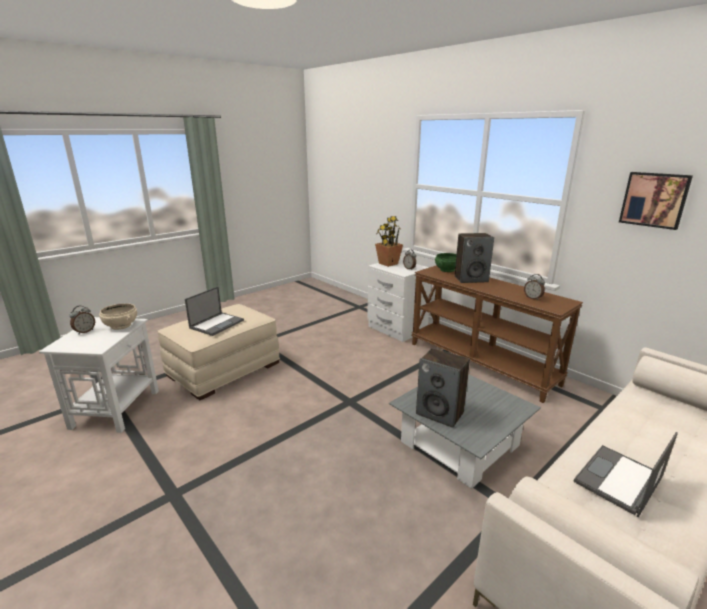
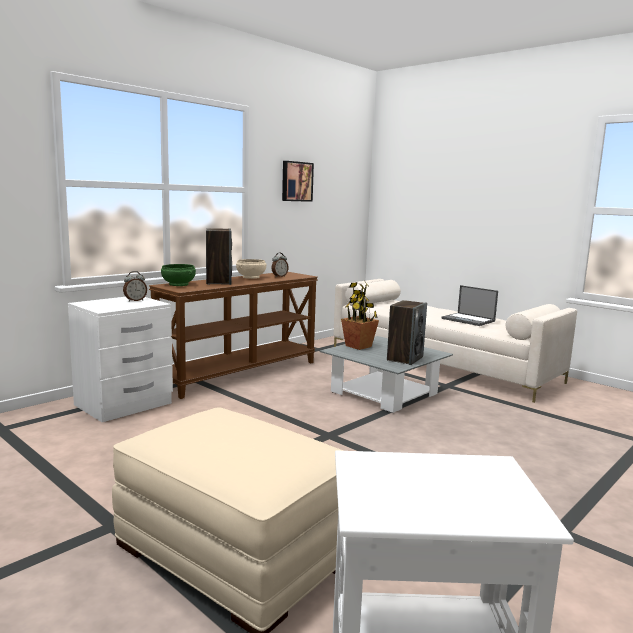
camera: 95 degrees left, 10 degrees down
(85, 331) = (440, 507): alarm clock -> none
(120, 326) = (387, 469): beige bowl -> beige bowl (251, 277)
(217, 324) = (257, 438): laptop -> none
(388, 264) = (99, 306): potted plant -> potted plant (358, 346)

